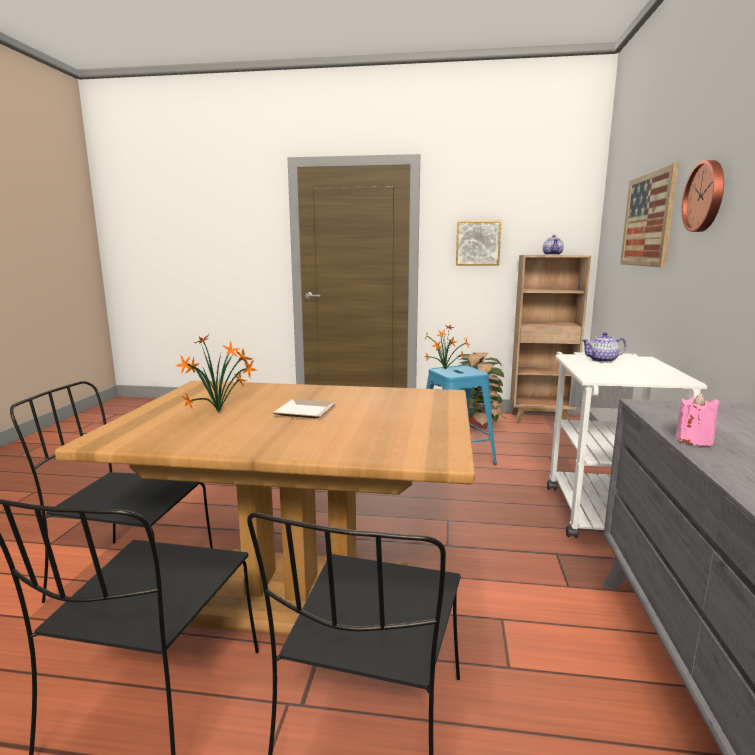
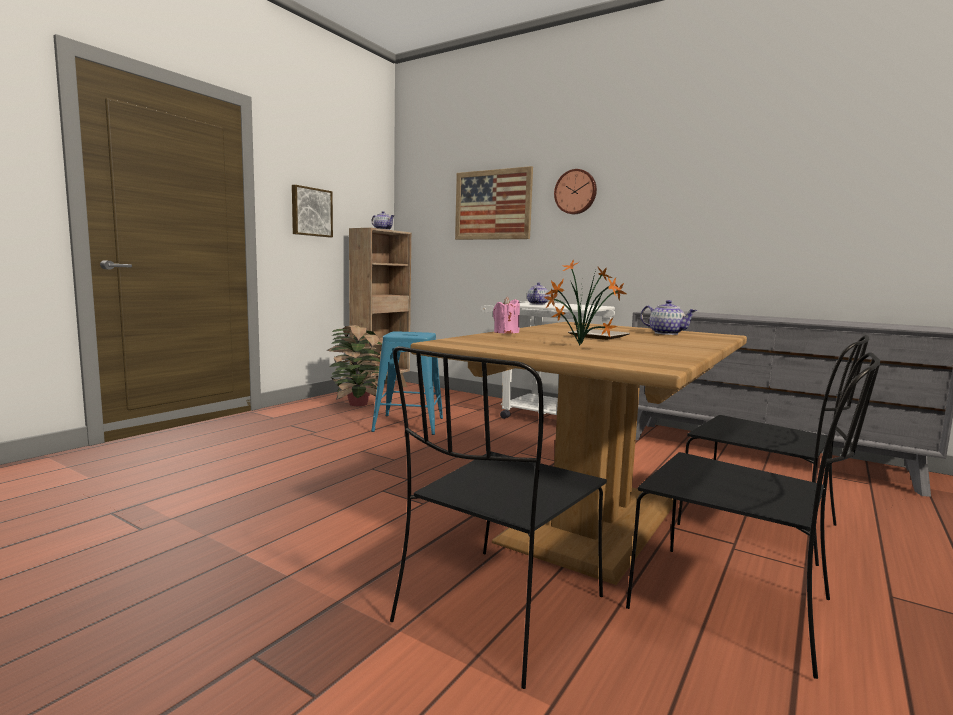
camera: 65 degrees left, 5 degrees down
(402, 431) = (666, 333): none -> teapot
(446, 369) = (398, 335): potted plant -> none
(694, 440) = (716, 316): pink candle -> pink candle (506, 332)

